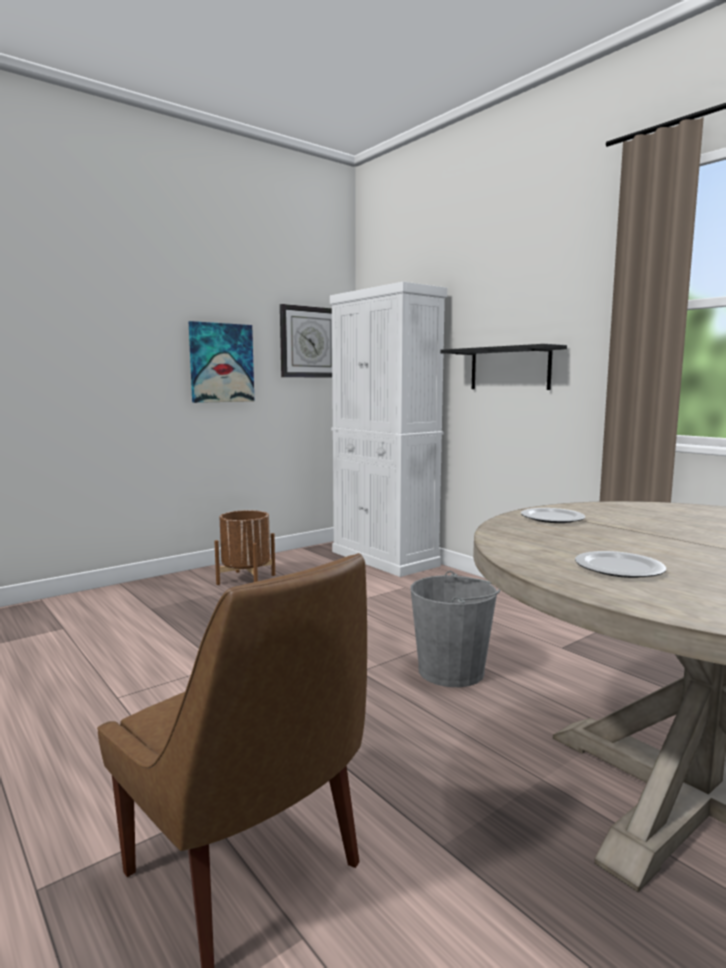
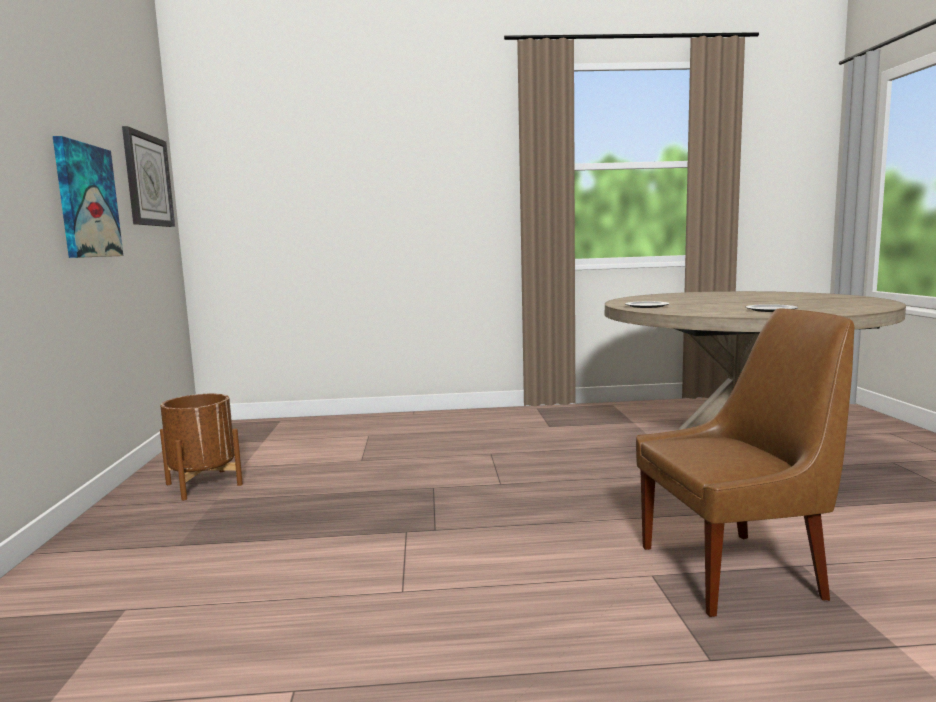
camera: 55 degrees left, 0 degrees up
(384, 559) = (287, 426): white cabinet -> none
(451, 671) = (540, 459): grey bucket -> none
(509, 368) = (413, 214): black shelf -> none

